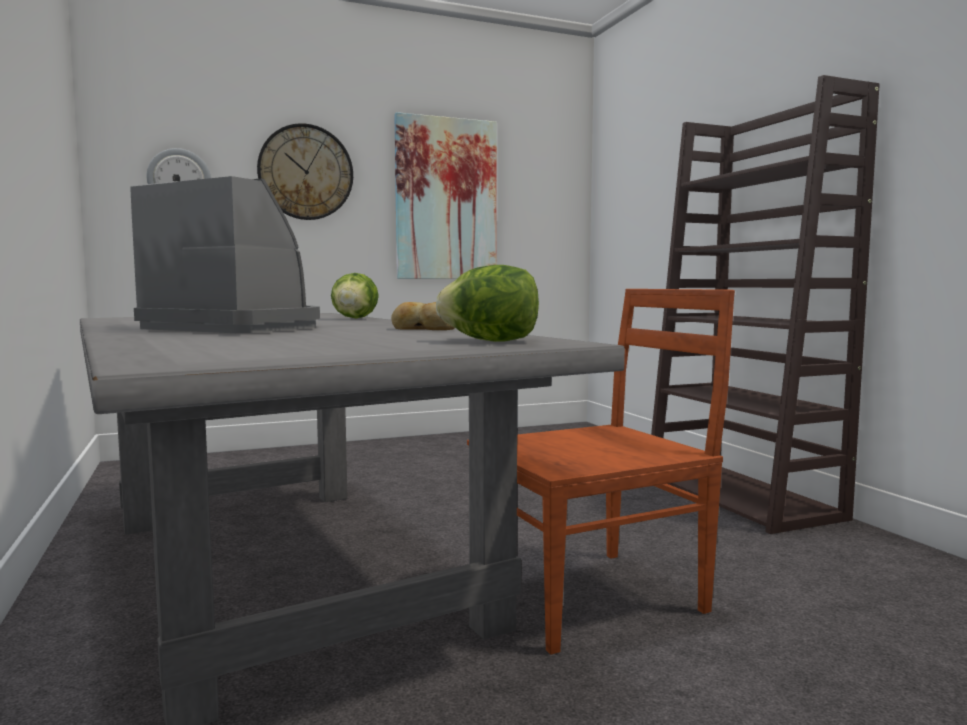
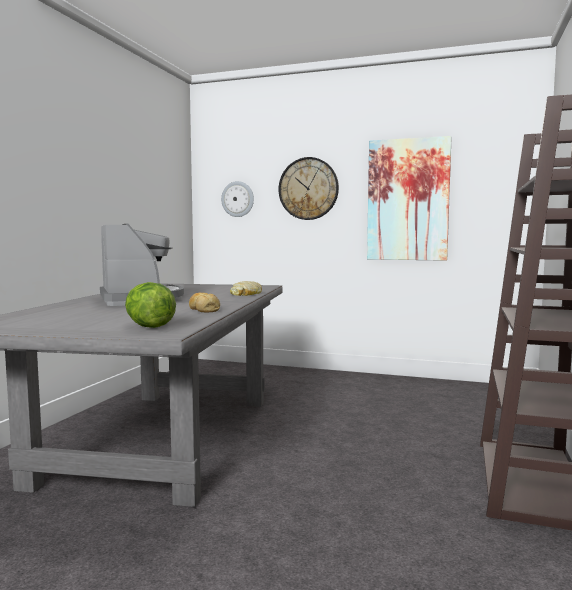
camera: 40 degrees right, 0 degrees up
(355, 318) = (247, 294): lettuce -> bread
(593, 596) = (269, 506): brown chair -> none

